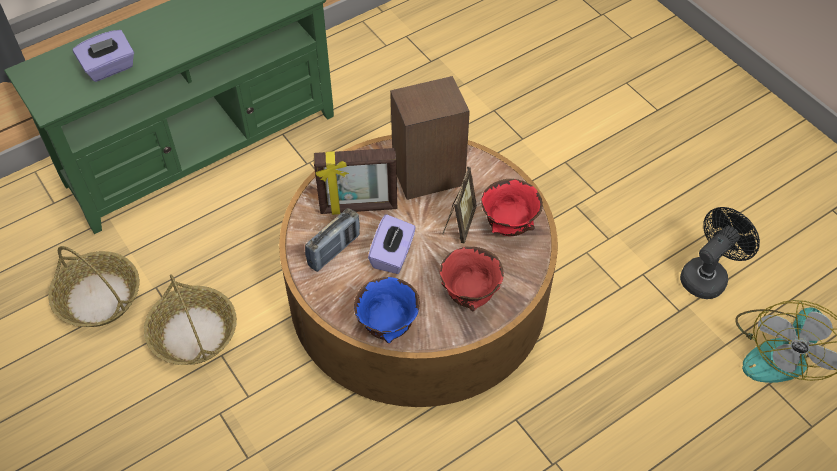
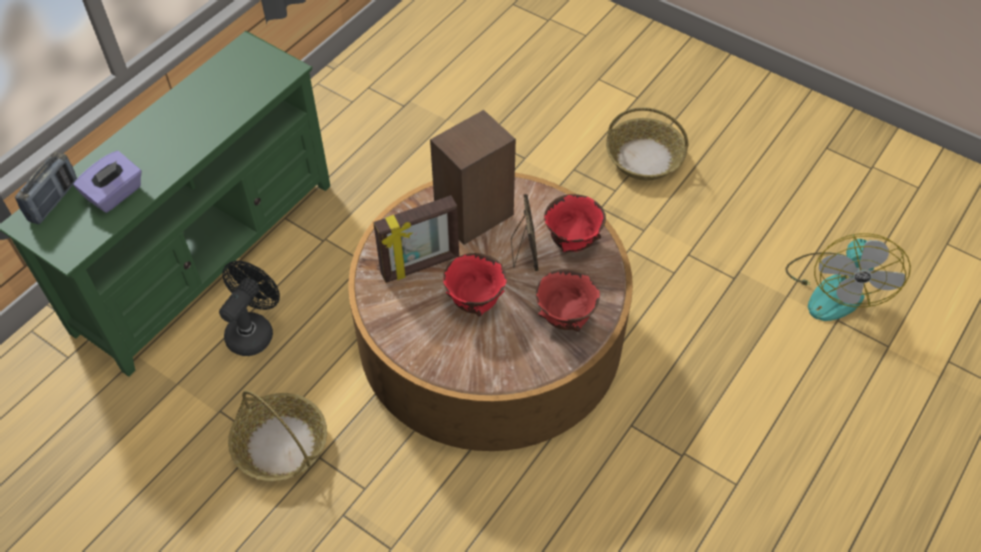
camera: 20 degrees left, 0 degrees up
(99, 298) = (163, 440): basket -> basket (645, 158)
(334, 250) = (415, 315): radio -> radio (54, 201)
(387, 327) = (500, 373): blue bowl -> none
(393, 255) = (474, 302): purple tissue box -> red bowl
(707, 275) = (745, 238): black fan -> black fan (254, 330)

